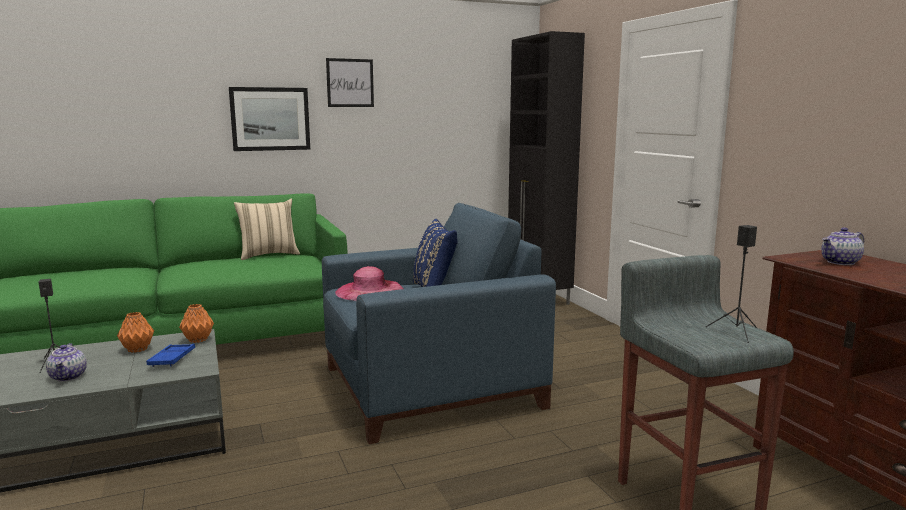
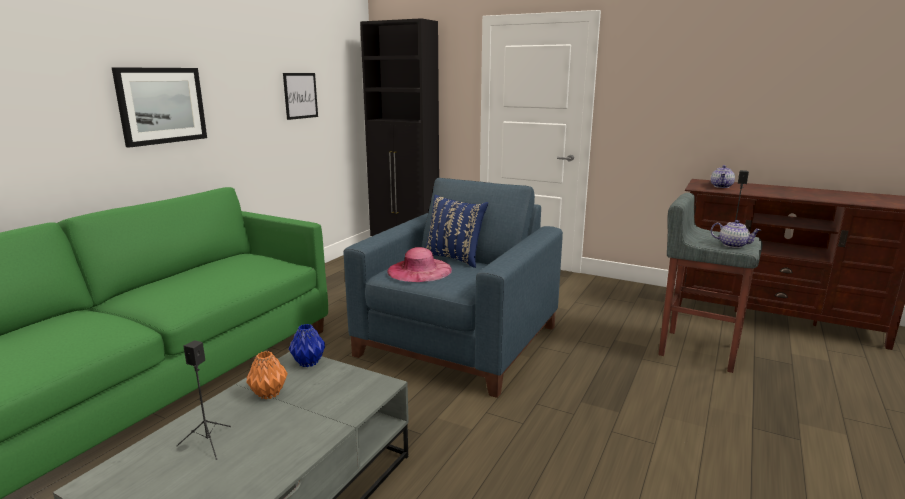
camera: 40 degrees left, 5 degrees up
(68, 377) = (265, 447): teapot -> teapot (733, 245)
(172, 359) = (330, 387): blue tray -> none
(198, 340) = (308, 362): orange vase -> blue vase
(268, 255) = (214, 262): beige pillow -> none
(350, 83) = (234, 62): picture -> picture (300, 95)

